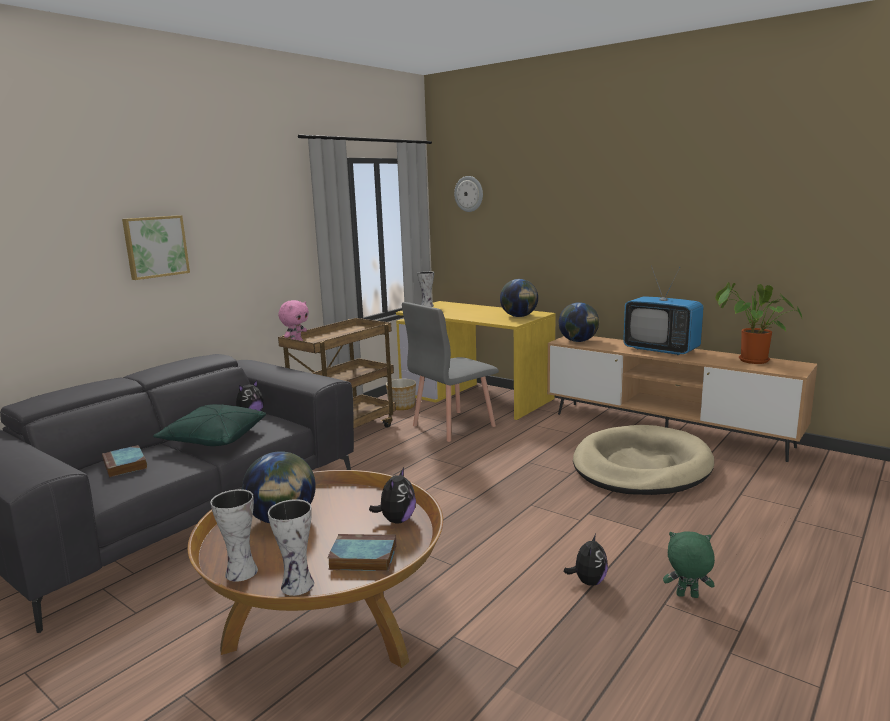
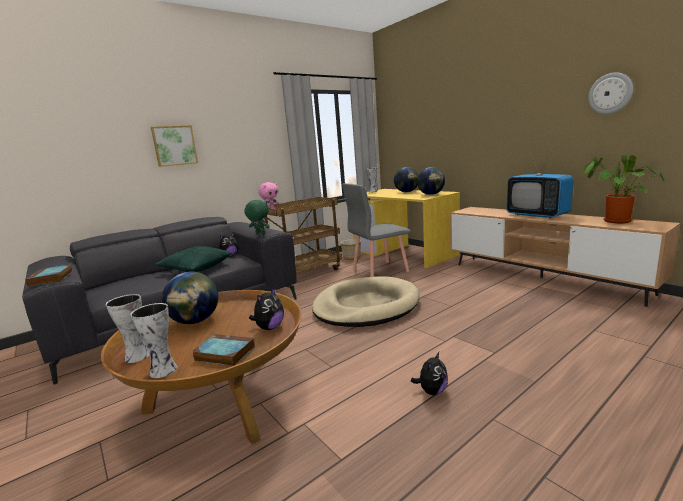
camera: 15 degrees right, 0 degrees up
(125, 465) = (132, 281): book -> book (51, 278)
(469, 194) = (401, 111): wall clock -> wall clock (610, 93)
(578, 341) = (473, 211): globe -> globe (407, 192)
(641, 467) = (510, 304): beige dog bed -> beige dog bed (366, 306)
(687, 596) = (517, 414): green plush toy -> green plush toy (259, 234)

